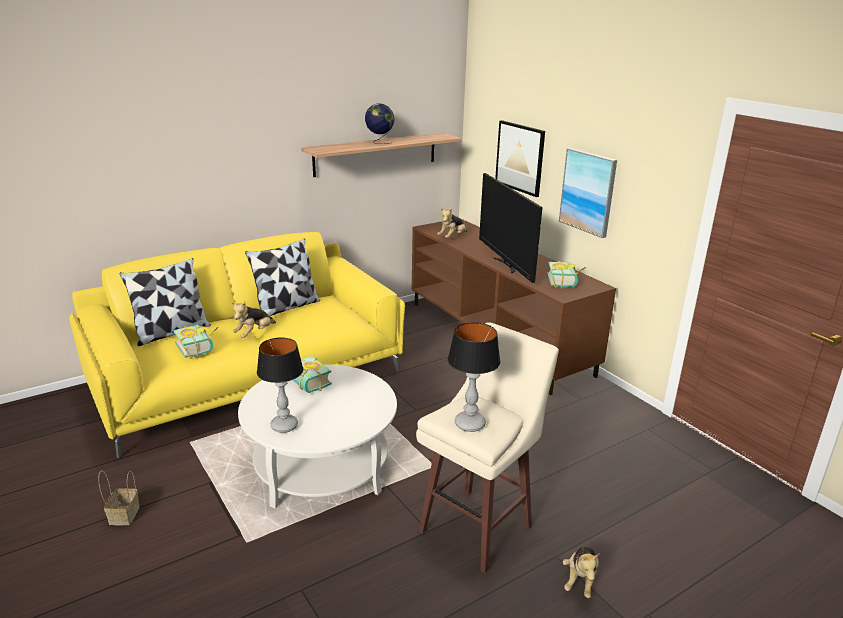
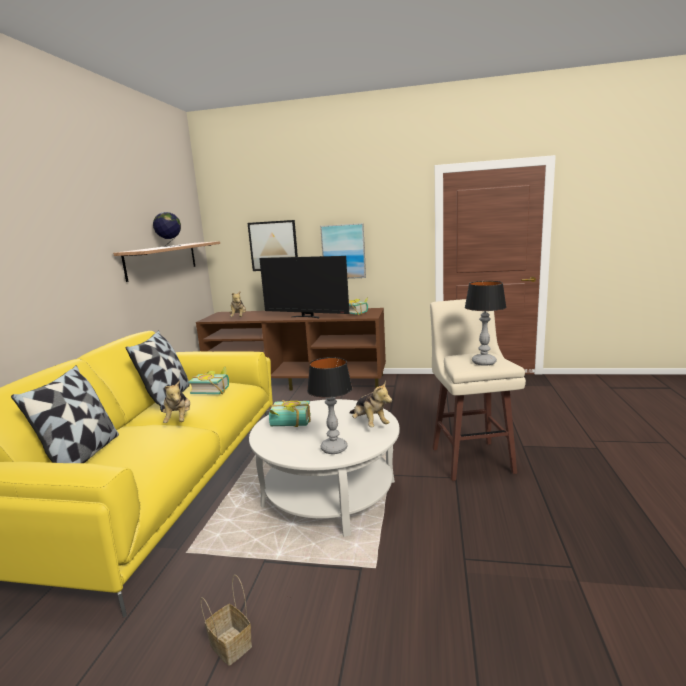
camera: 45 degrees left, 10 degrees down
(199, 348) = (147, 448): book -> book (212, 390)
(580, 580) = (549, 447): plush toy -> plush toy (369, 424)

